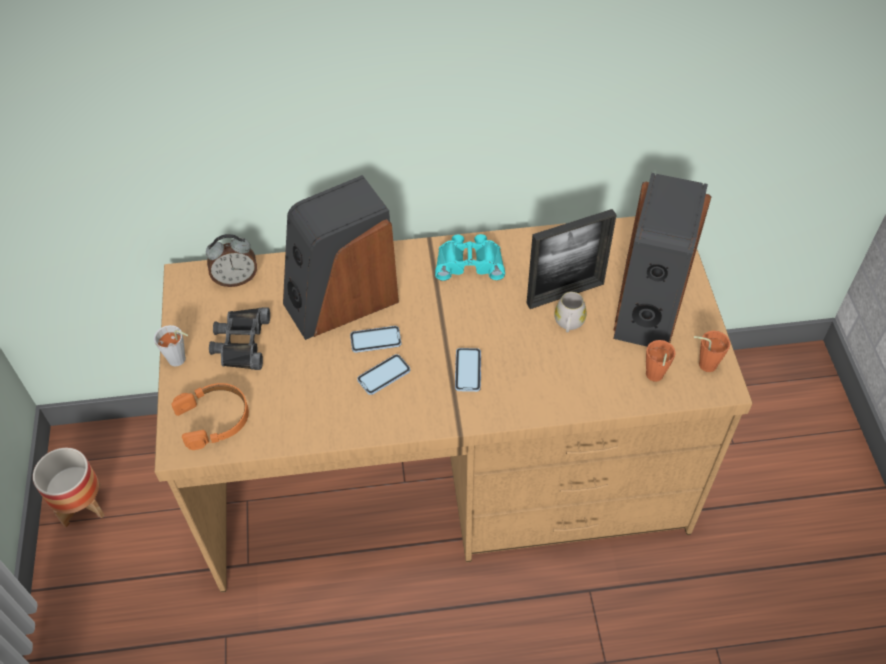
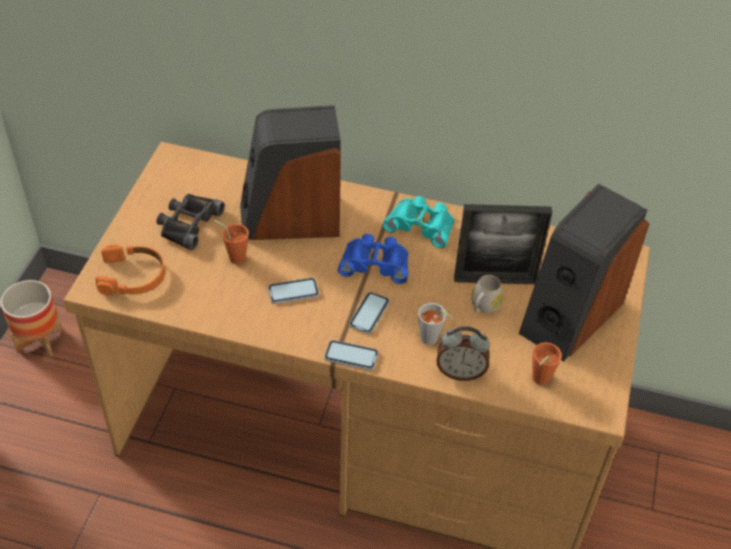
camera: 20 degrees right, 5 degrees down
(180, 361) = (131, 221): grey cup -> grey cup (432, 340)
(236, 279) = (212, 172): alarm clock -> alarm clock (460, 372)
(375, 340) = (302, 261): phone -> phone (351, 356)
(446, 316) = (375, 262): none -> blue binoculars
(703, 364) = (593, 385): orange cup -> orange cup (234, 256)

